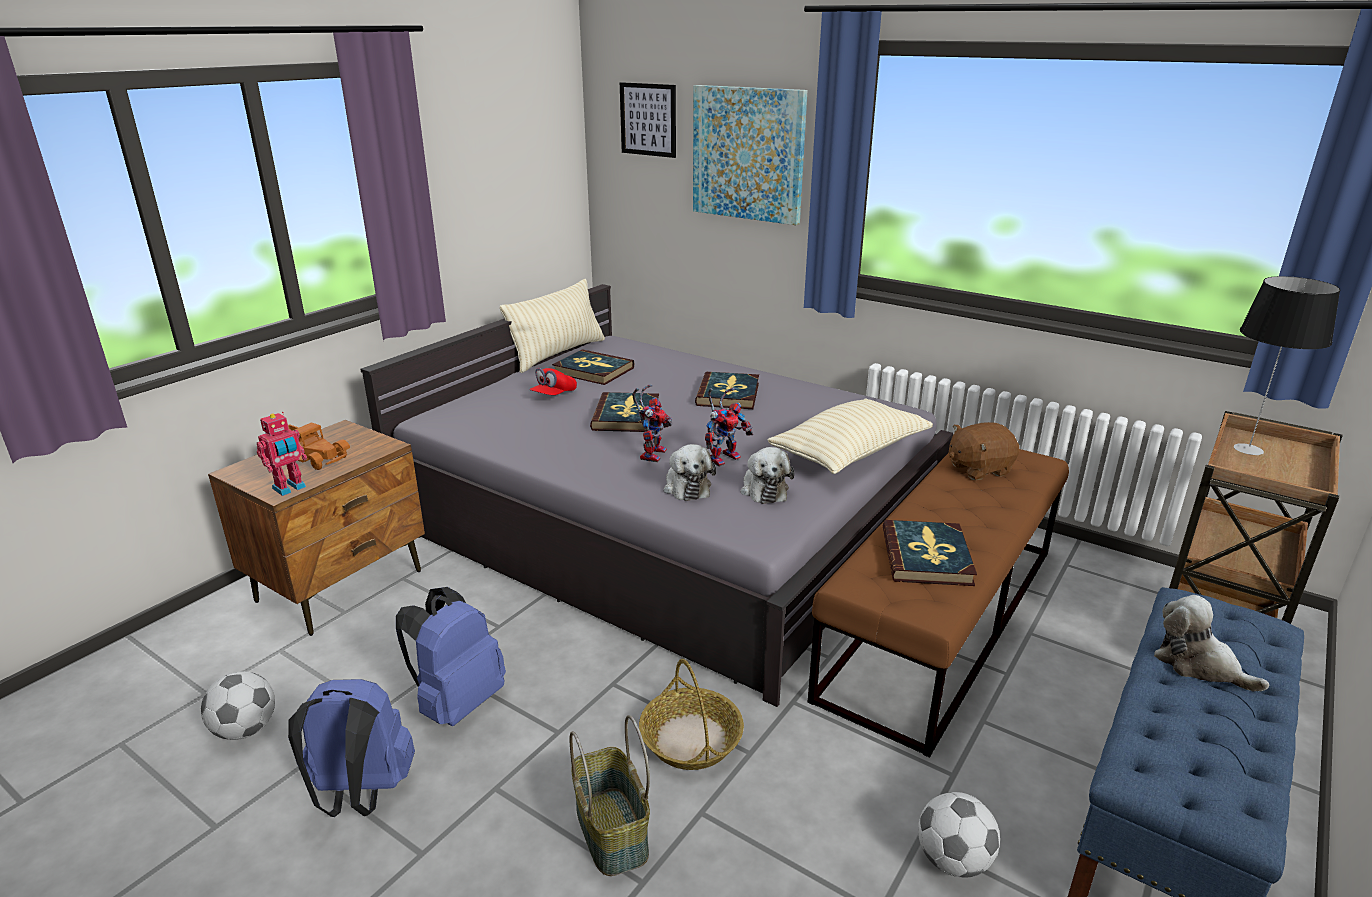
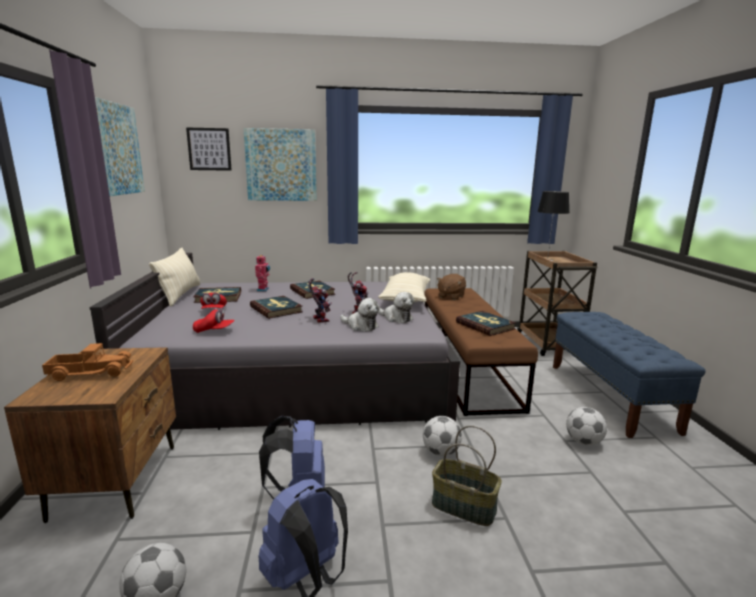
camera: 40 degrees left, 10 degrees down
(290, 488) = (111, 391): toy robot -> toy robot (263, 289)
(480, 135) = (115, 149): none -> picture
(506, 431) = (214, 331): none -> red cap
(690, 739) = (440, 452): basket -> football
(1198, 665) = (605, 328): plush toy -> none

